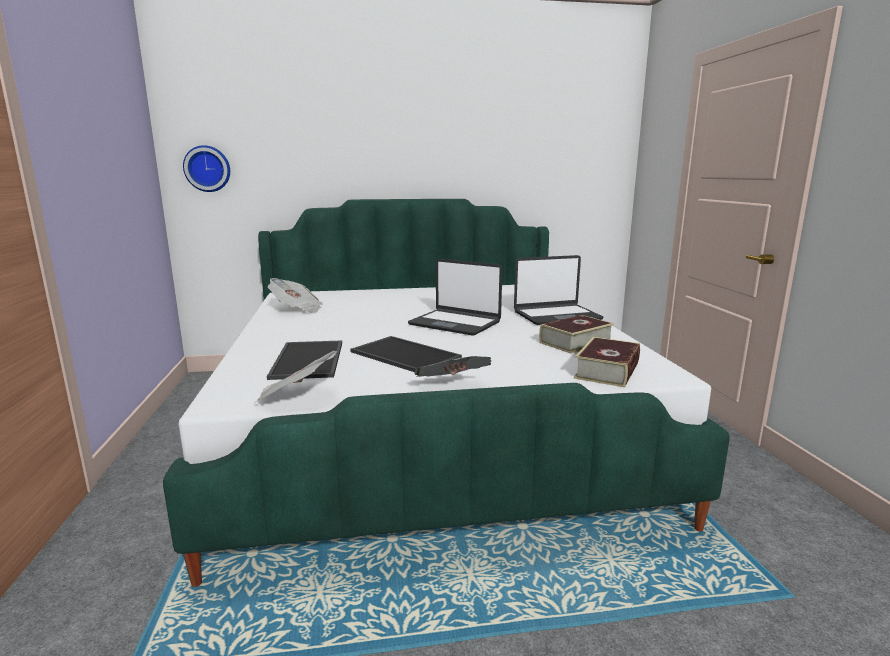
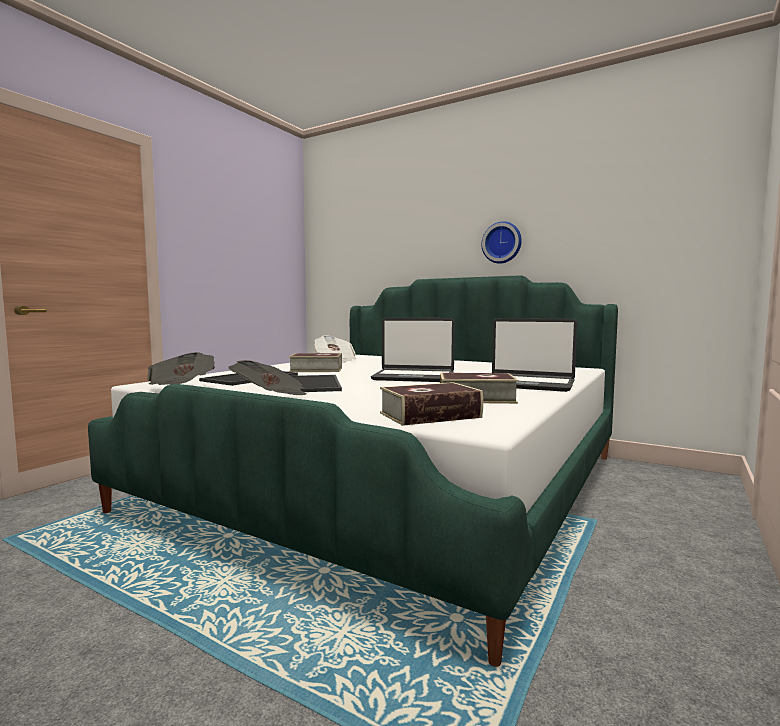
camera: 40 degrees right, 10 degrees down
(208, 169) = (331, 260): wall clock -> wall clock (502, 243)
(330, 330) = (316, 370): none -> book
(455, 323) = (414, 377): laptop -> laptop turned 60 degrees counterclockwise

